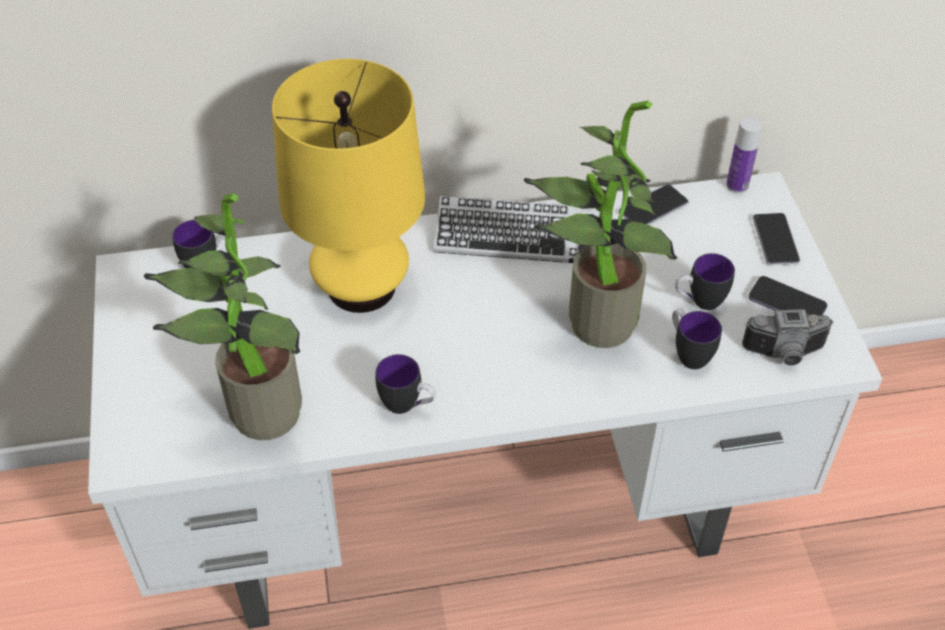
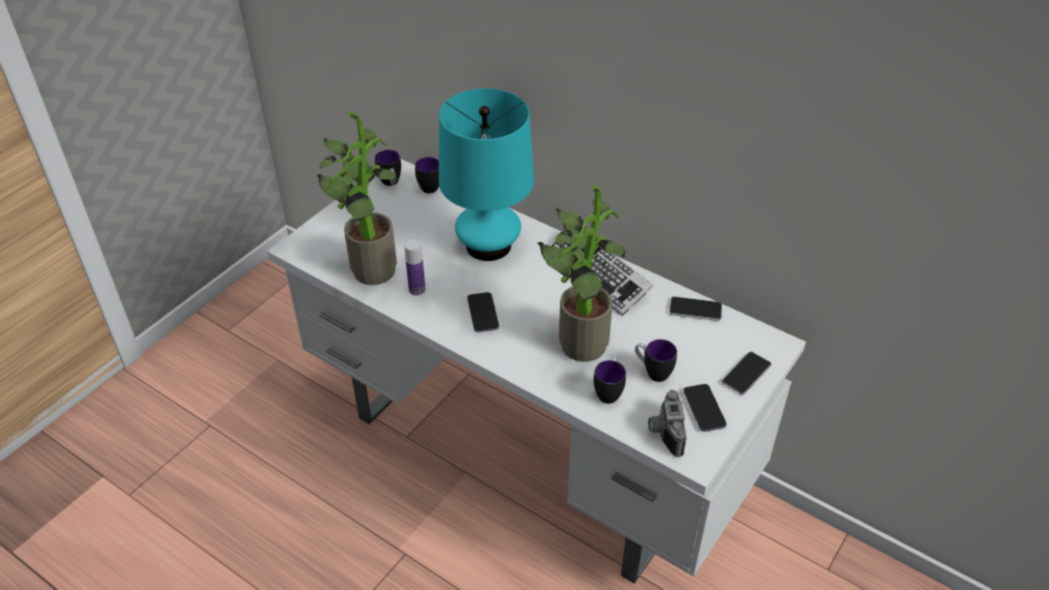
camera: 45 degrees right, 5 degrees down
(361, 287) = (488, 245): yellow table lamp -> turquoise table lamp
(407, 406) = (437, 312): mug -> mug (391, 184)
(458, 369) = (483, 313): none -> phone
(737, 185) = (765, 331): bottle -> bottle (417, 290)
(785, 354) = (664, 432): camera -> camera turned 45 degrees clockwise

